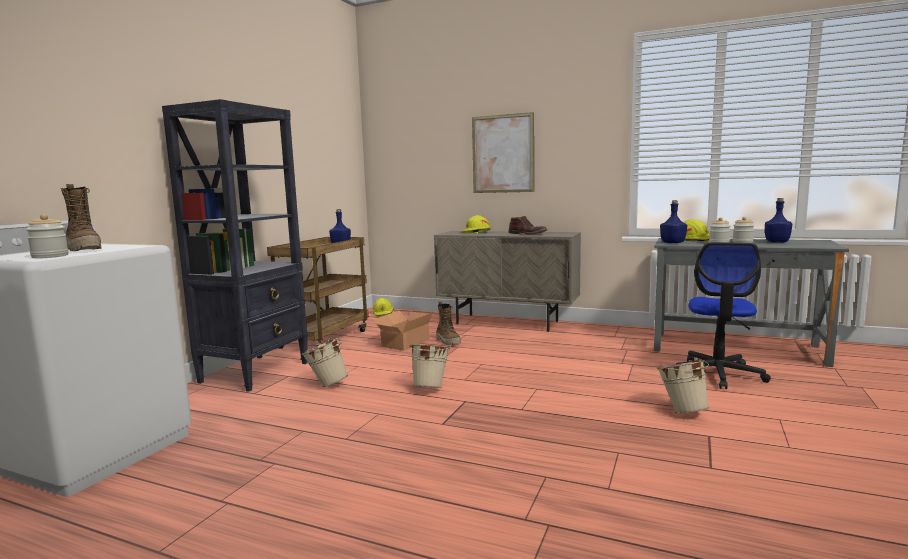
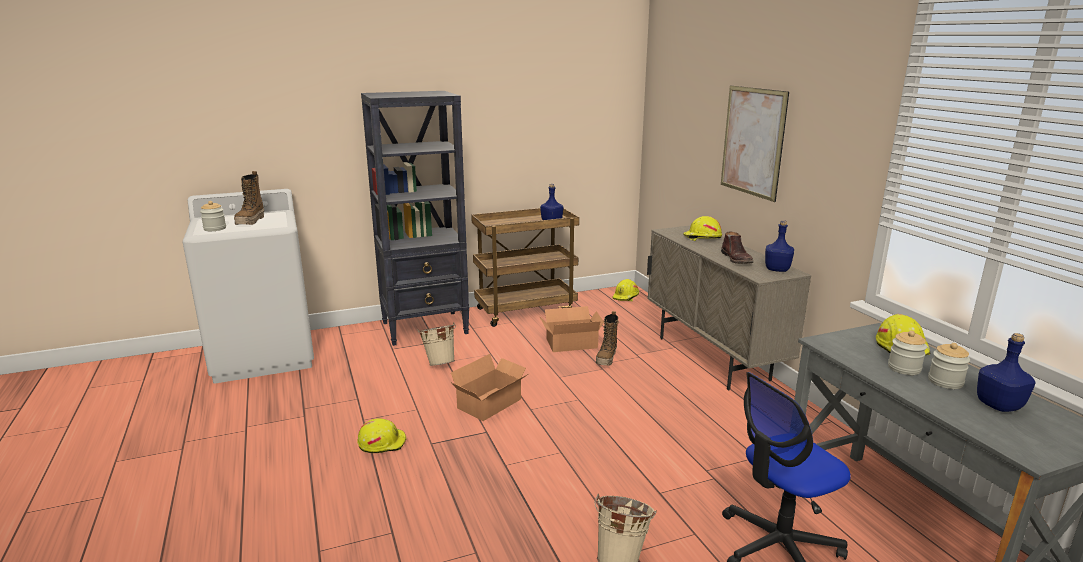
camera: 45 degrees right, 10 degrees up
(401, 441) = (382, 443): none -> yellow hard hat
(431, 387) = (492, 404): beige bucket -> cardboard box
(673, 243) = (840, 343): blue bottle -> blue bottle (777, 269)

